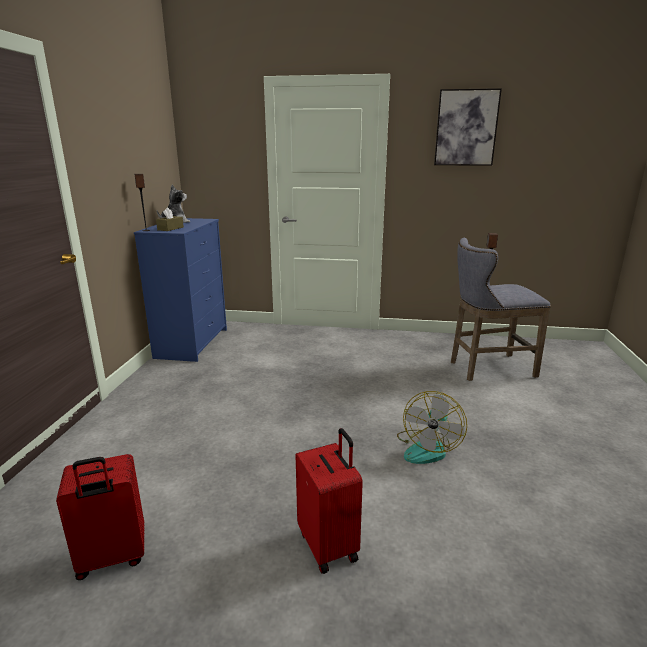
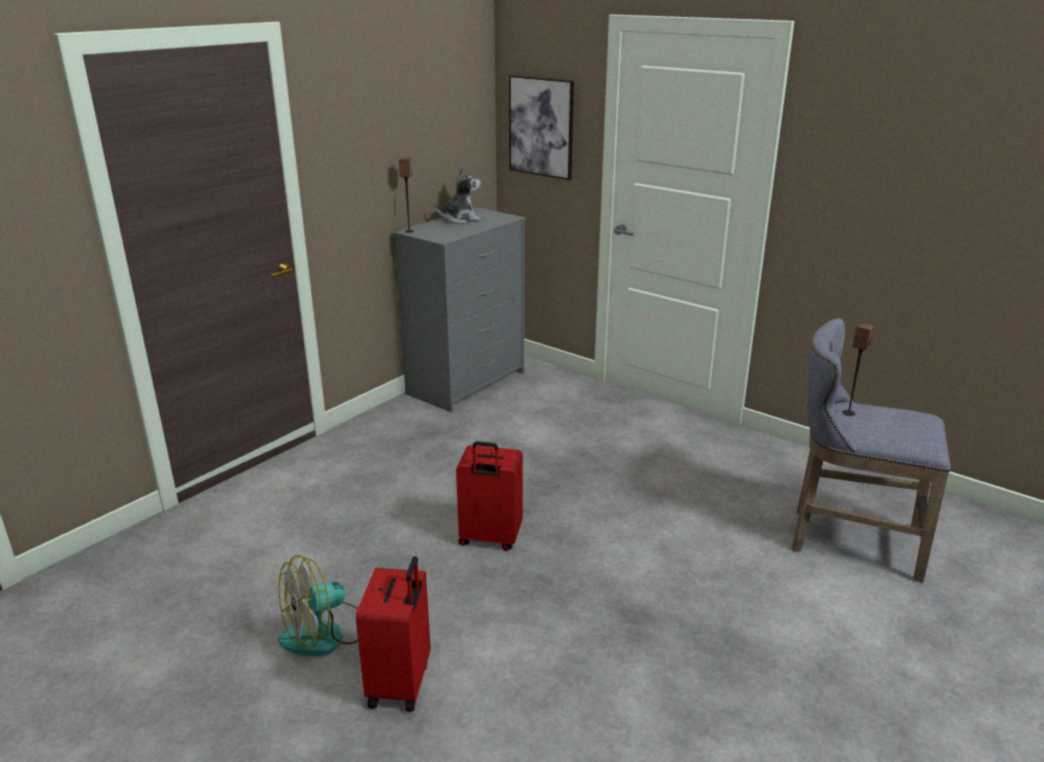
camera: 30 degrees right, 5 degrees up
(112, 558) = (211, 610): red suitcase -> red suitcase (489, 539)
(170, 228) = (440, 231): brown tissue box -> none
(192, 343) = (466, 382): blue dresser -> grey dresser
(427, 448) = (622, 623): fan -> fan (326, 634)
(466, 128) = (914, 122): picture -> picture (541, 127)

